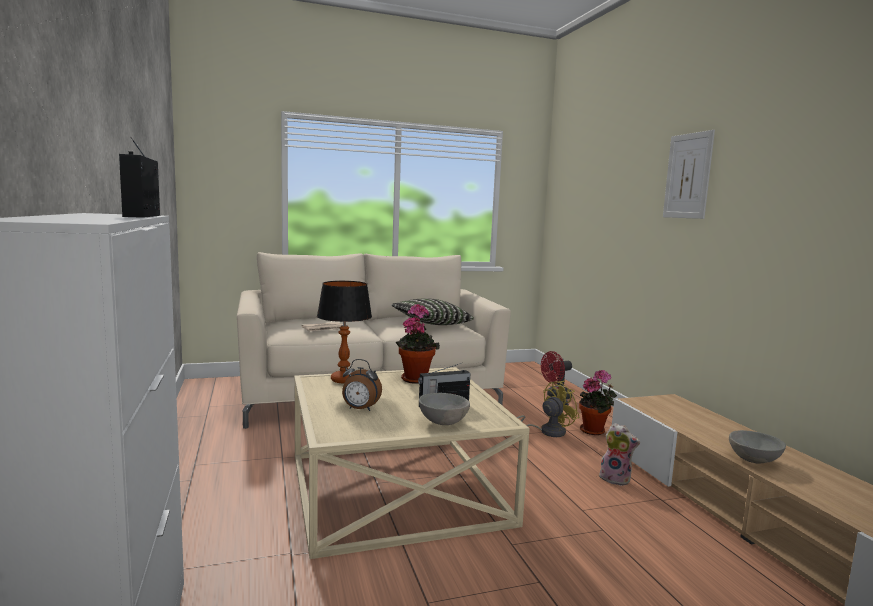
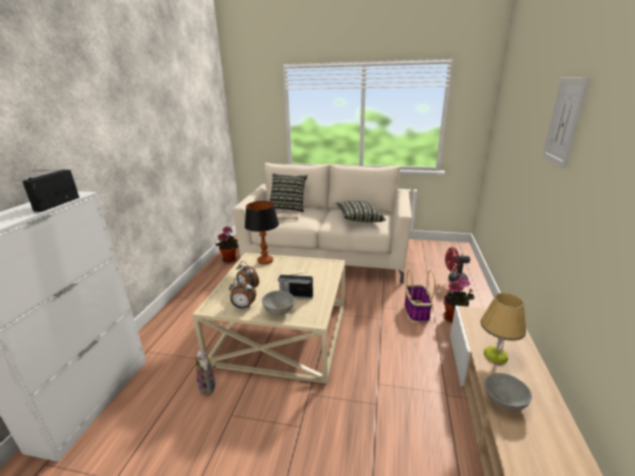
camera: 30 degrees right, 15 degrees up
(308, 320) = (288, 208): none -> pillow
(383, 427) = (243, 307): none -> alarm clock
(415, 378) = (307, 267): potted plant -> potted plant (230, 259)
(547, 431) = (416, 311): yellow fan -> basket
(616, 479) = (428, 366): plush toy -> plush toy (209, 386)
(701, 429) = (495, 355): none -> table lamp

